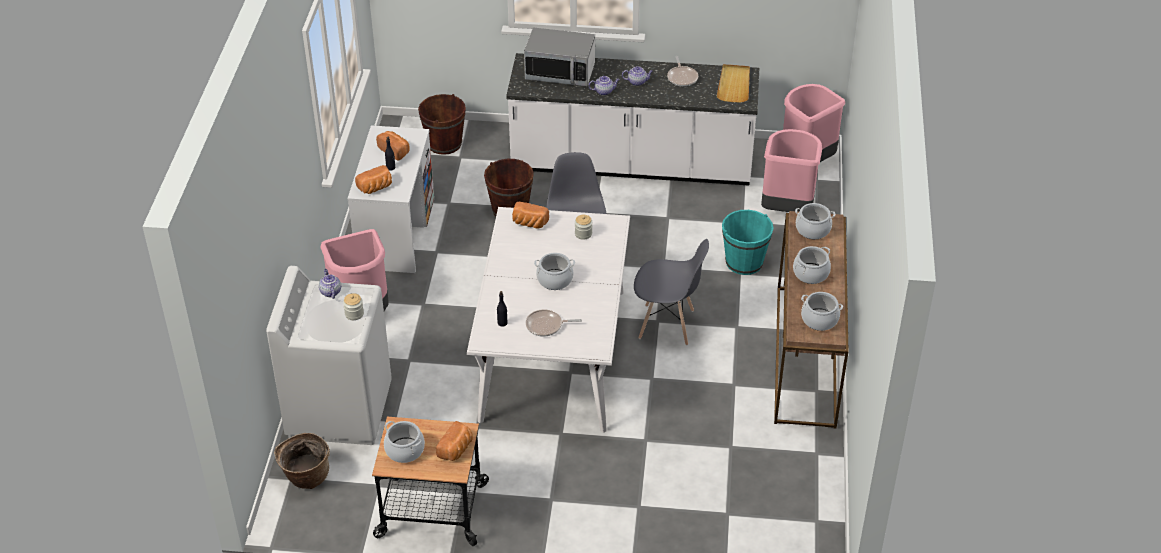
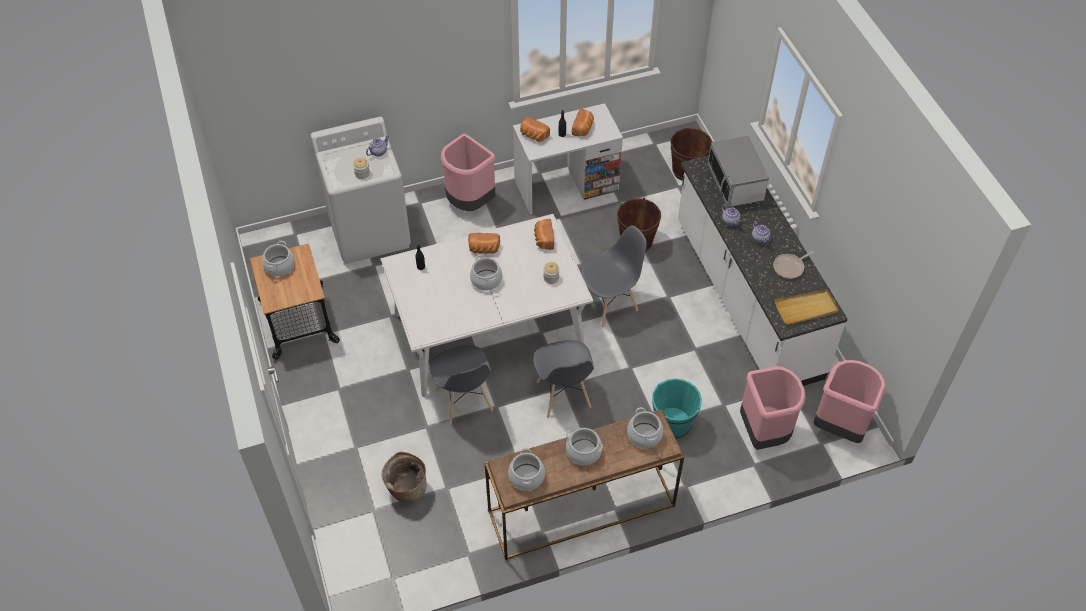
camera: 65 degrees right, 10 degrees up
(306, 477) = (299, 240): basket -> basket (406, 488)
(456, 449) = (292, 295): bread -> bread (484, 249)
(546, 326) = (431, 294): frying pan -> none
(630, 401) = (464, 401): none -> grey chair

